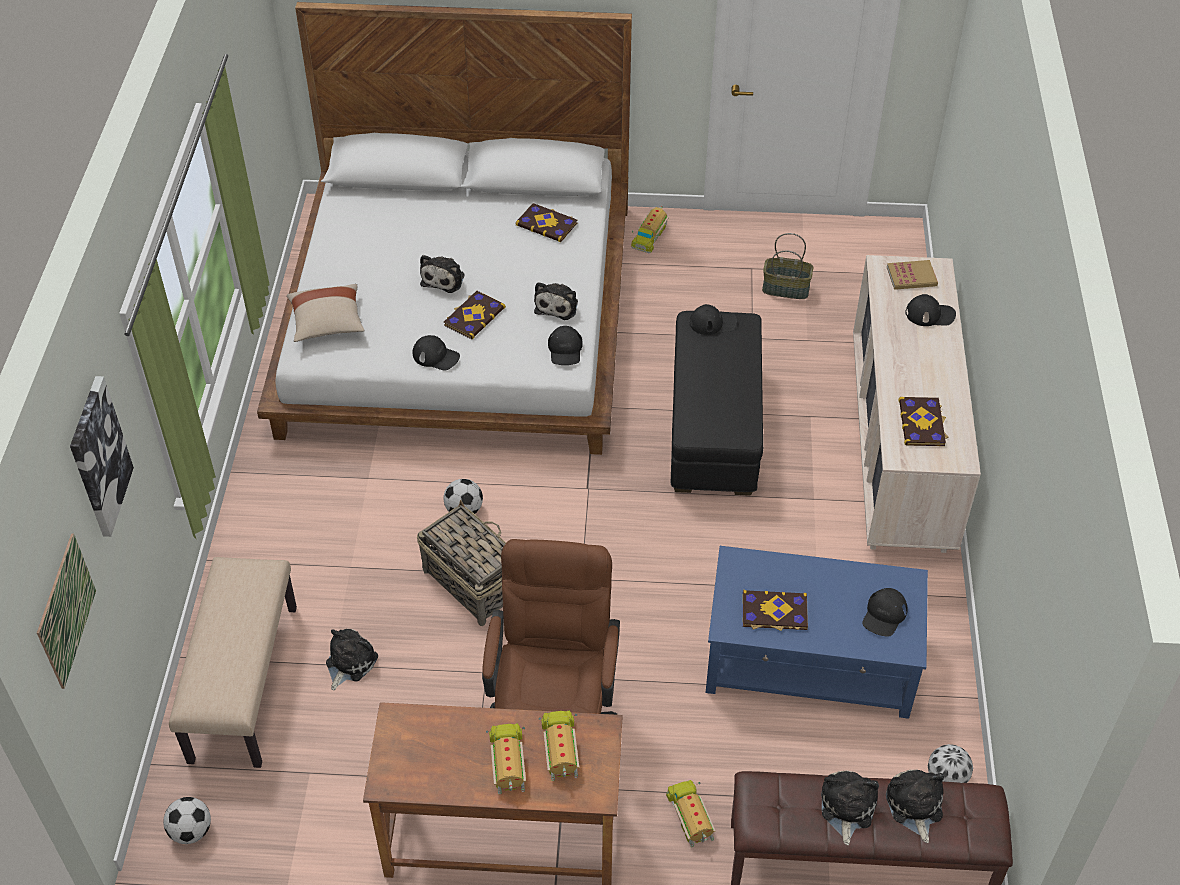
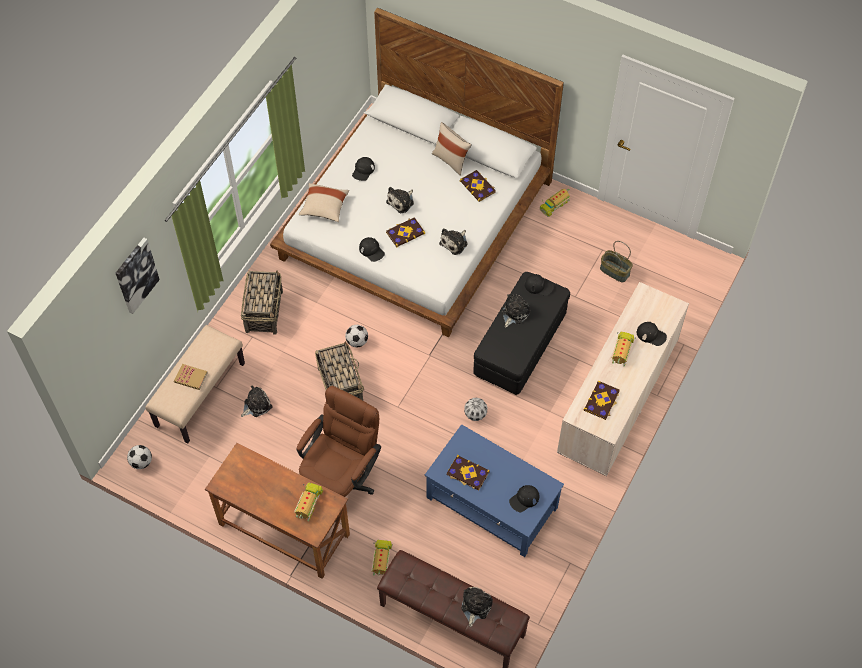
camera: 25 degrees right, 10 degrees up
(66, 610) = (93, 348): picture -> none
(289, 520) = (264, 311): none -> basket
(487, 205) = (451, 160): none -> beige pillow
(509, 762) = (281, 499): toy truck -> toy truck (622, 351)
(565, 350) = (443, 273): black cap -> black cap (363, 170)
(846, 808) = (441, 592): plush toy -> plush toy (514, 313)
(911, 277) = (656, 306): book -> book (191, 377)
(947, 778) = (524, 597): football -> football (475, 415)

